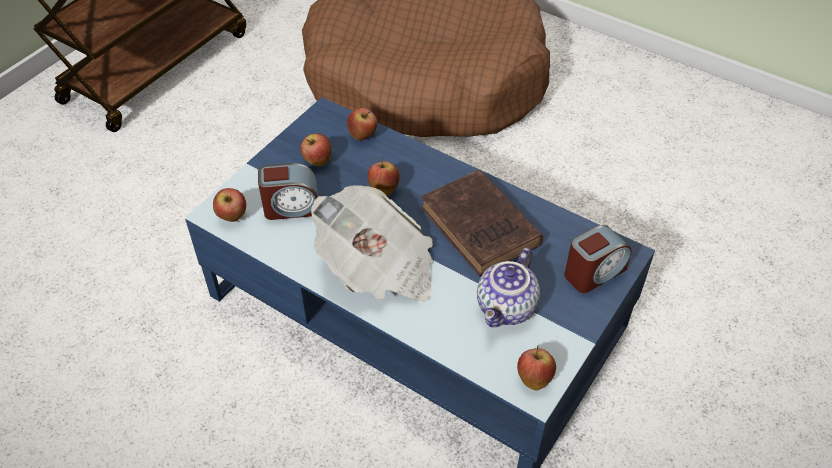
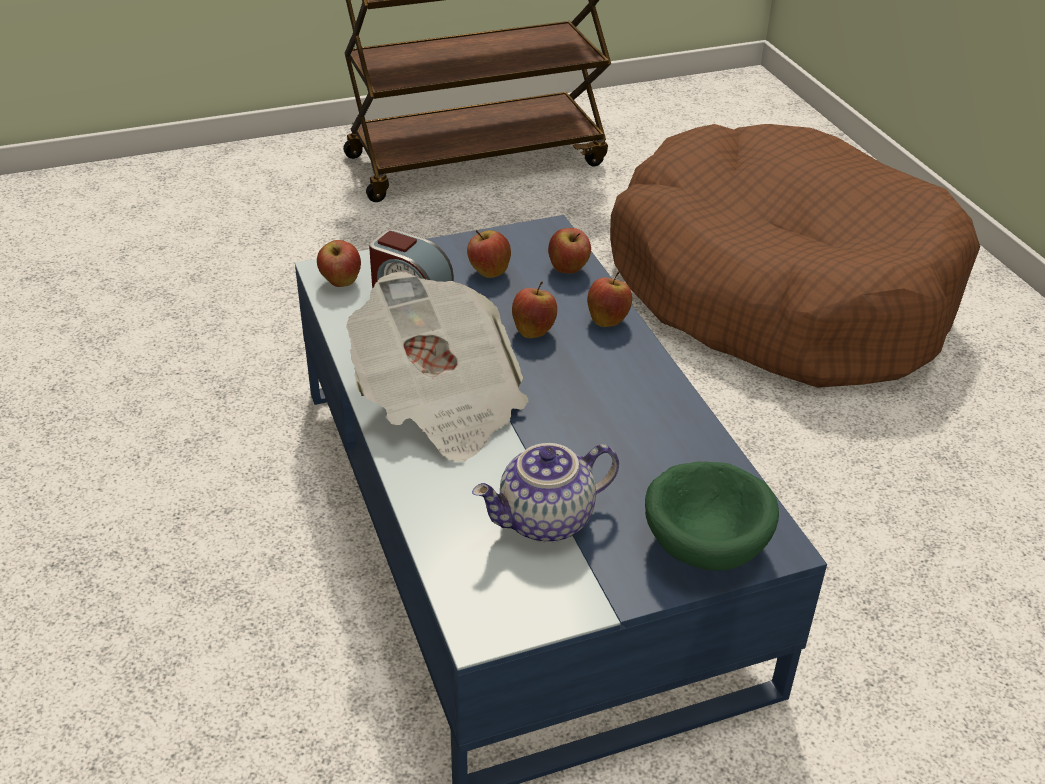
camera: 35 degrees right, 10 degrees down
(482, 228) = (608, 424): brown book -> none
(534, 378) = (495, 613): apple -> apple (608, 320)
(594, 272) = (706, 543): alarm clock -> green bowl

